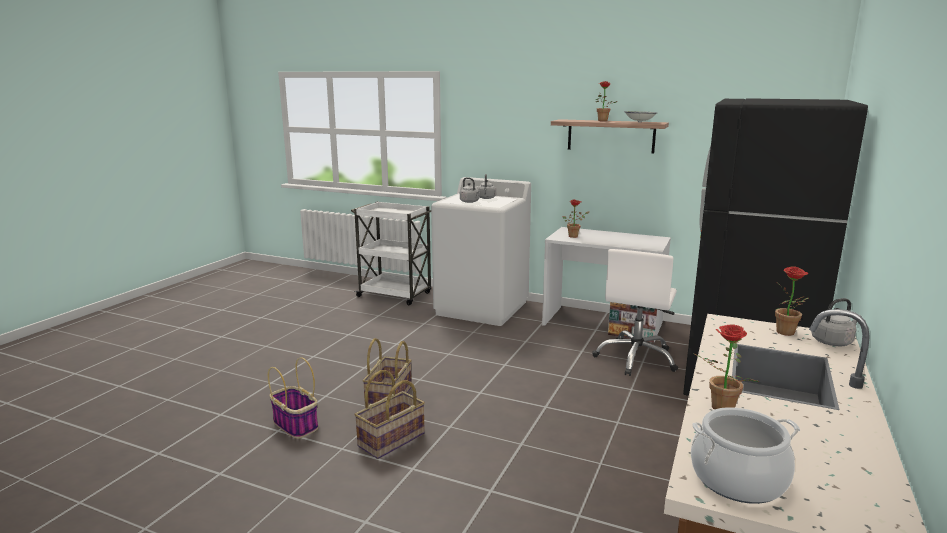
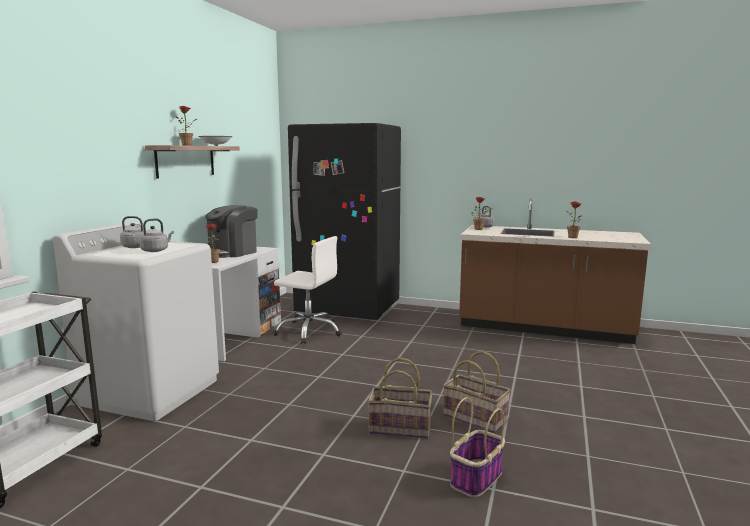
camera: 95 degrees left, 5 degrees down
(621, 239) = (232, 252): none -> coffee machine
(738, 479) = (625, 239): cooking pot -> none

